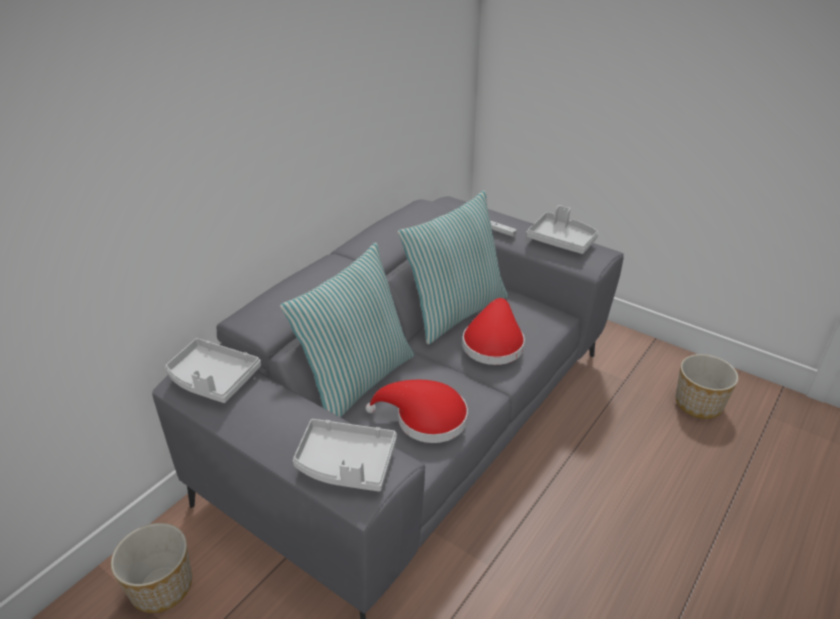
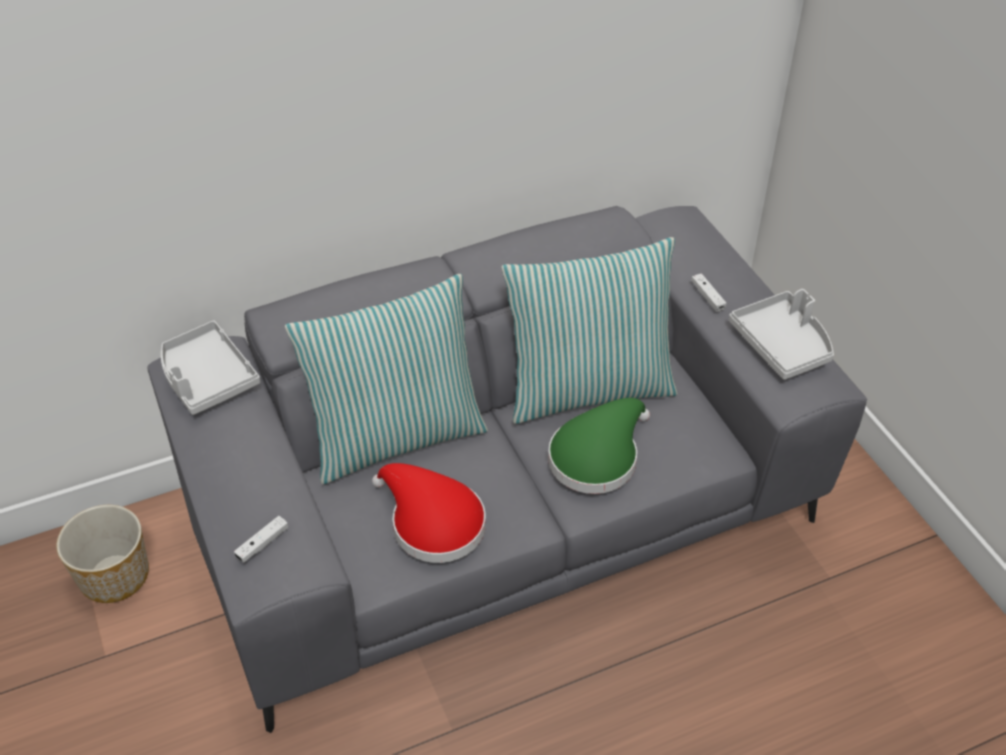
camera: 30 degrees right, 10 degrees up
(346, 464) = (262, 544): grey tray -> white game controller
(493, 343) = (597, 456): red hat -> green hat
(699, 405) = (909, 663): planter -> none

